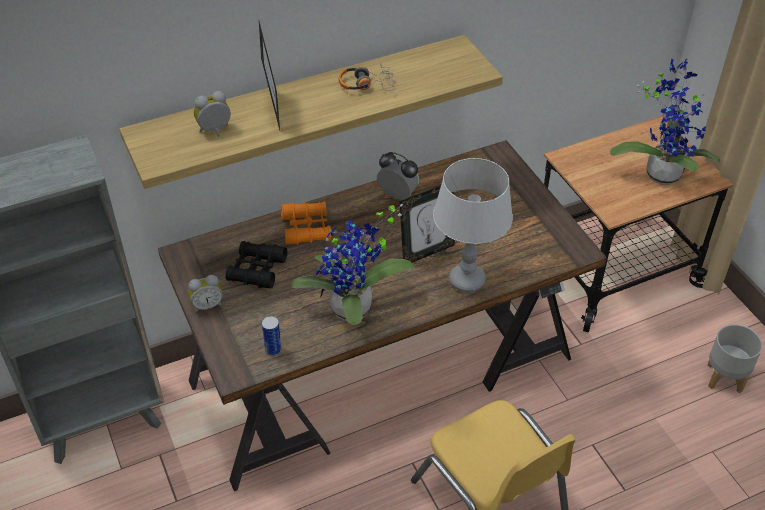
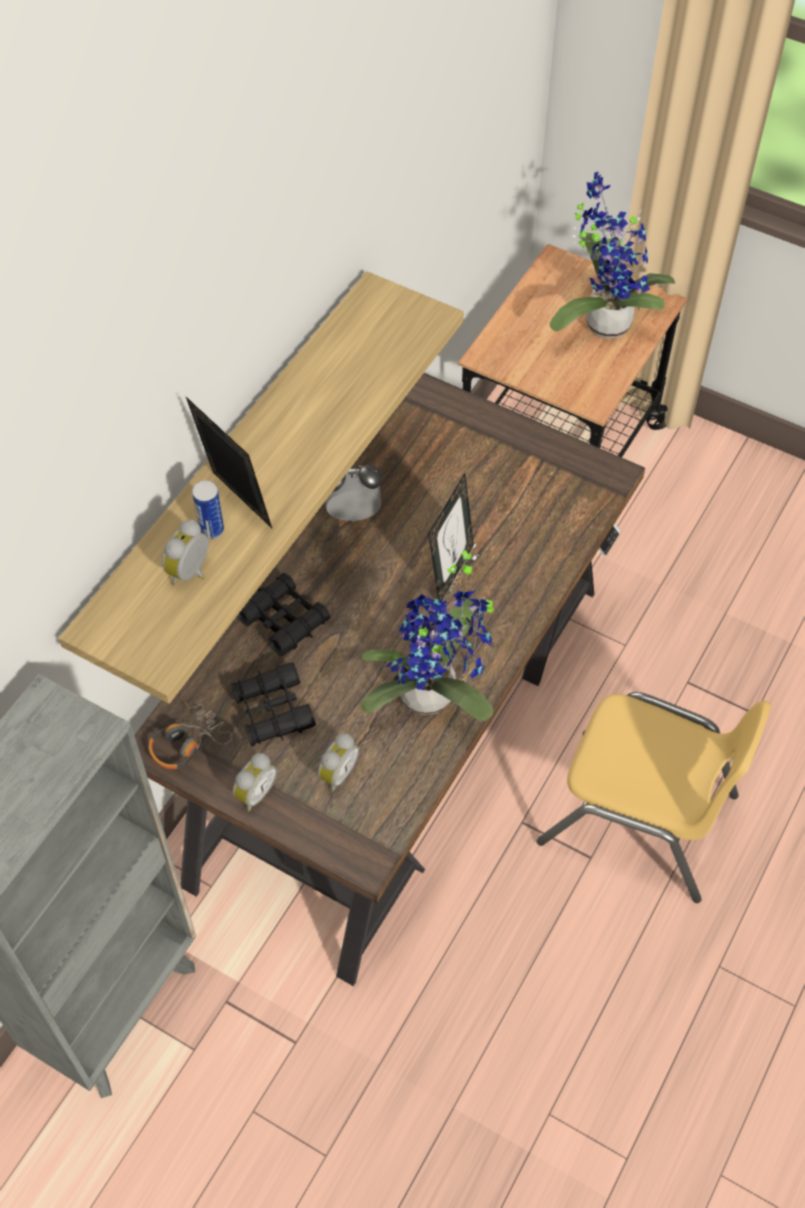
camera: 35 degrees left, 10 degrees up
(260, 321) = (337, 774): none -> alarm clock
(273, 350) = (384, 801): can -> can (212, 530)
(306, 228) = (283, 620): orange binoculars -> black binoculars
(366, 84) = (315, 404): headphones -> headphones (187, 742)
(466, 280) = (524, 583): grey table lamp -> none
(725, 378) = (760, 524): grey planter -> none

